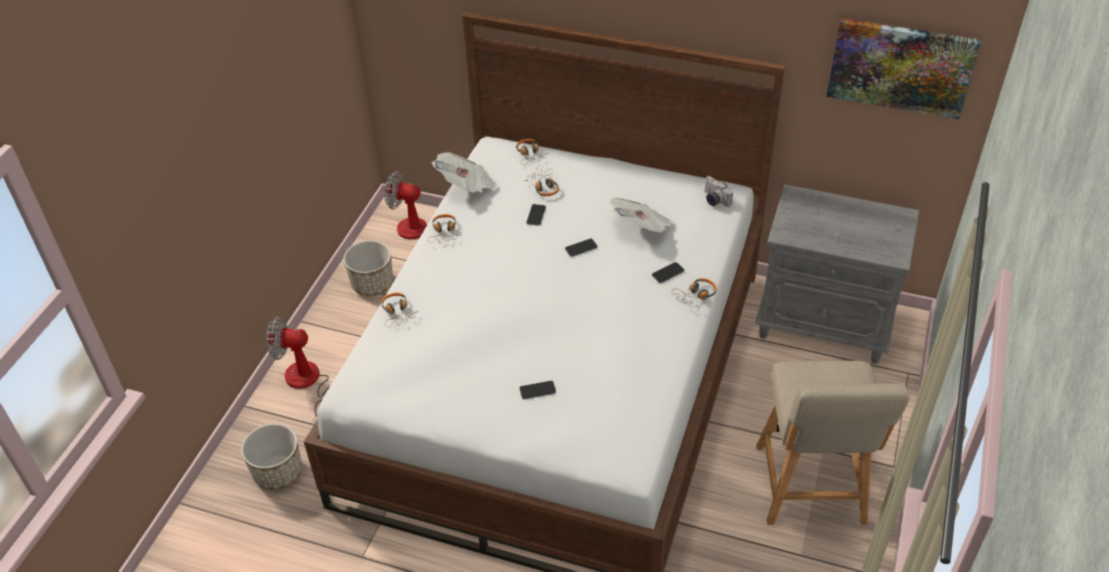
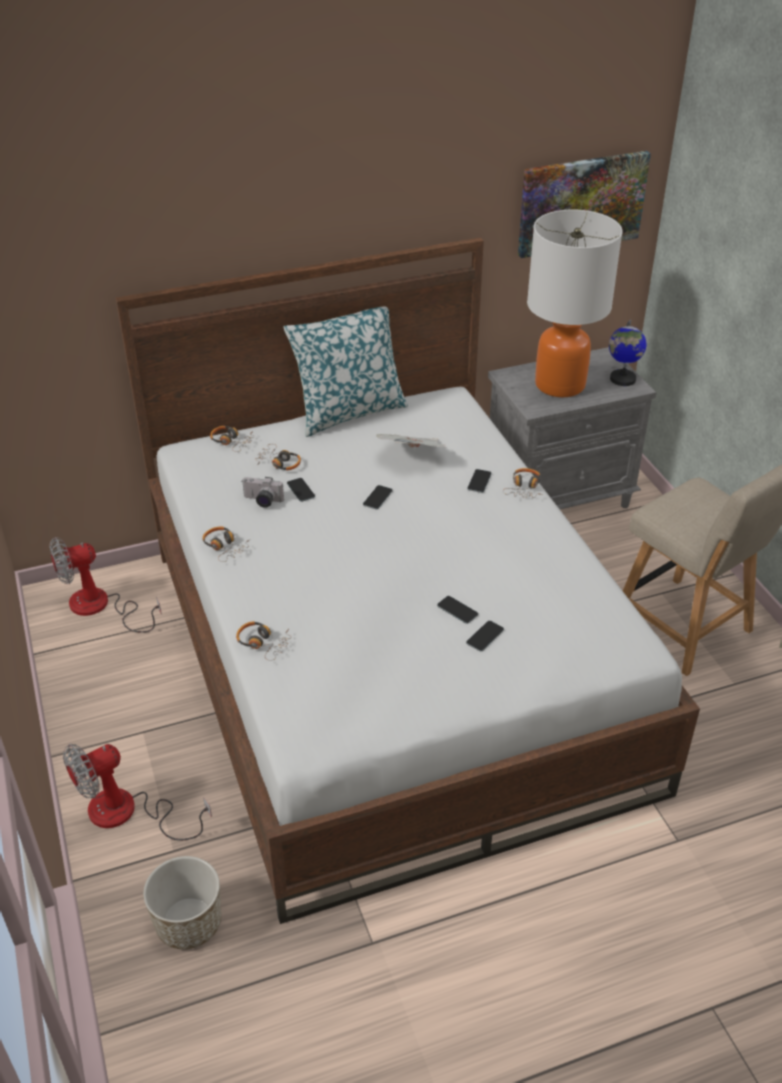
camera: 40 degrees left, 5 degrees down
(372, 284) = (99, 676): planter -> none
(467, 186) = (199, 496): newspaper -> none
(540, 361) = (457, 610): none -> phone
(636, 169) = (349, 412): none -> pillow
(713, 200) = (447, 407): camera -> camera (262, 501)
(830, 224) = (560, 385): none -> table lamp
(892, 244) = (622, 379): none -> globe

